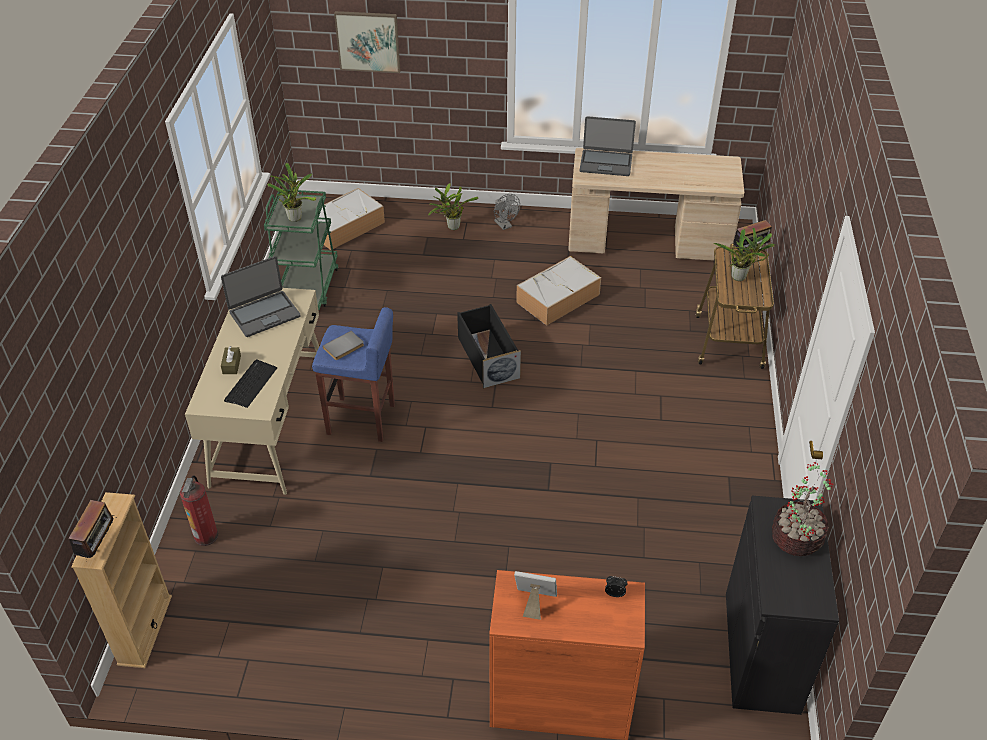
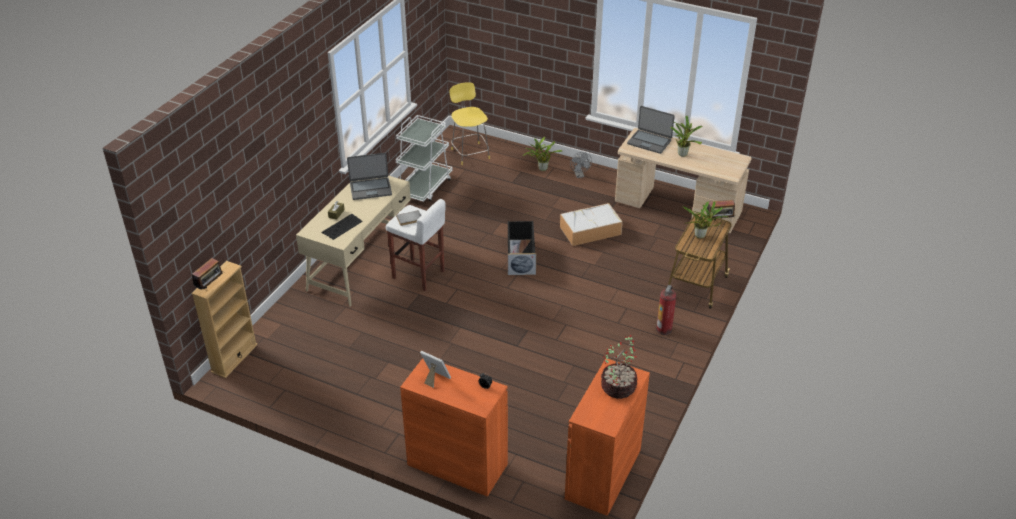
camera: 20 degrees right, 5 degrees down
(206, 536) = (292, 317): fire extinguisher -> fire extinguisher (664, 329)
(295, 217) = (419, 134): potted plant -> potted plant (682, 153)
(307, 287) = (424, 187): green cart -> white cart
(346, 226) = (470, 153): storage box -> yellow stool
(362, 420) = (419, 275): blue stool -> white stool
(368, 41) = (503, 27): picture -> none
(761, 651) = (603, 474): black cabinet -> orange cabinet

